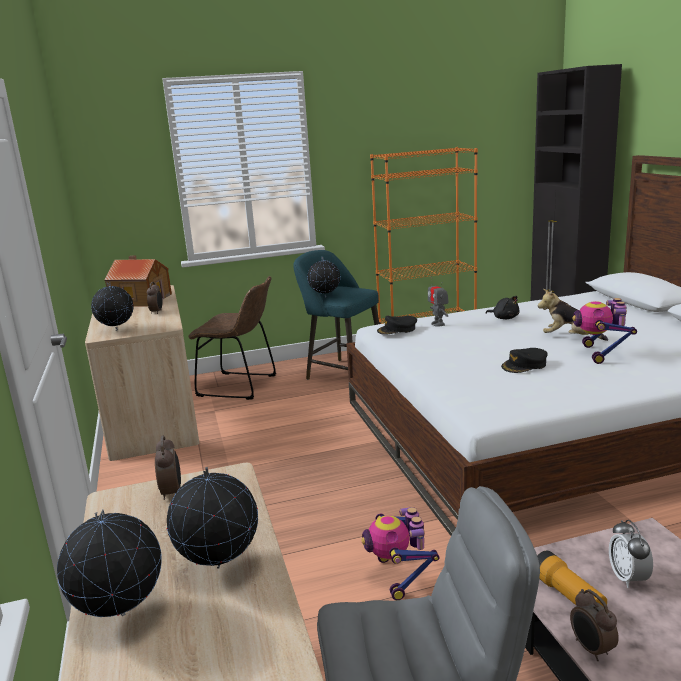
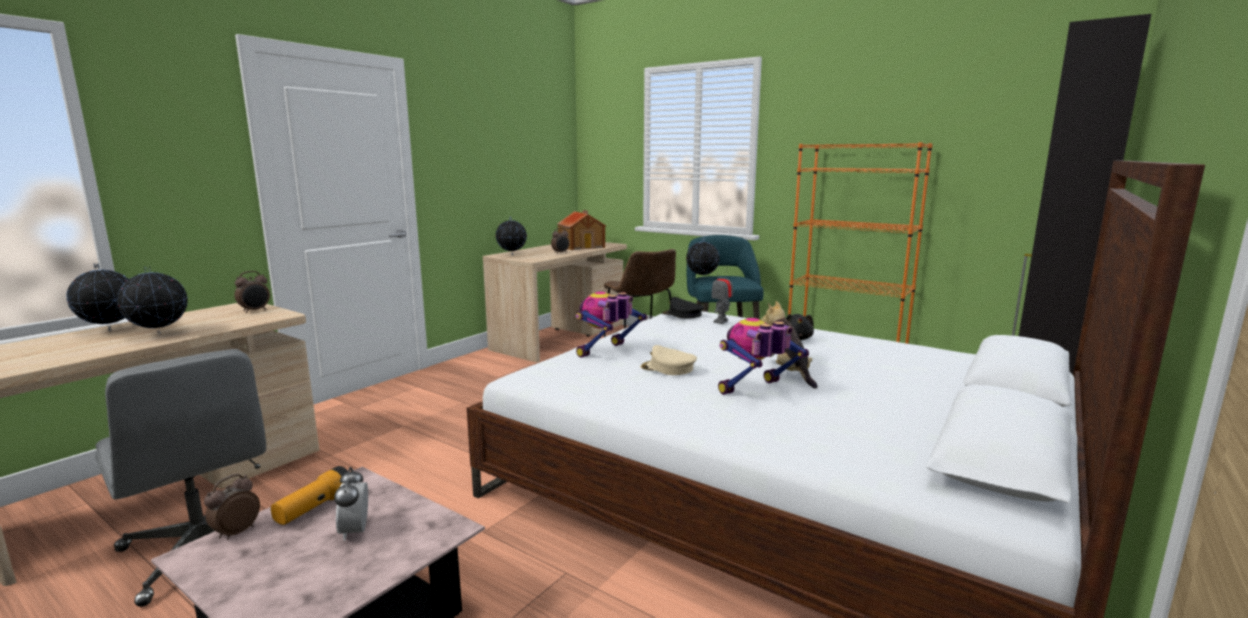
camera: 50 degrees right, 5 degrees down
(399, 576) = (418, 480): toy robot -> toy robot (606, 352)
(524, 365) = (668, 368): black cap -> beige cap
(628, 578) = (355, 531): alarm clock -> alarm clock turned 60 degrees counterclockwise

